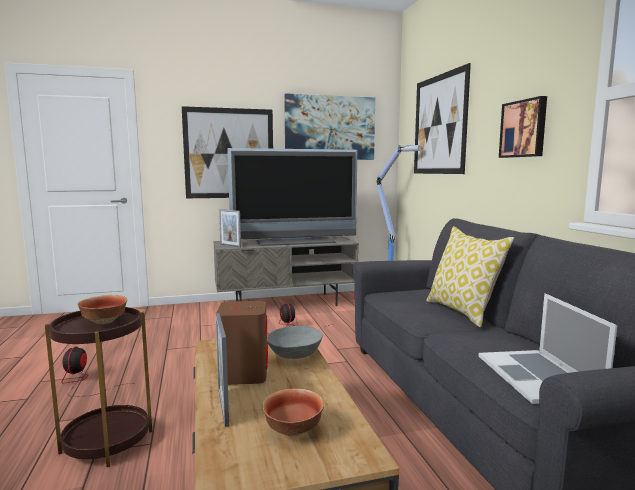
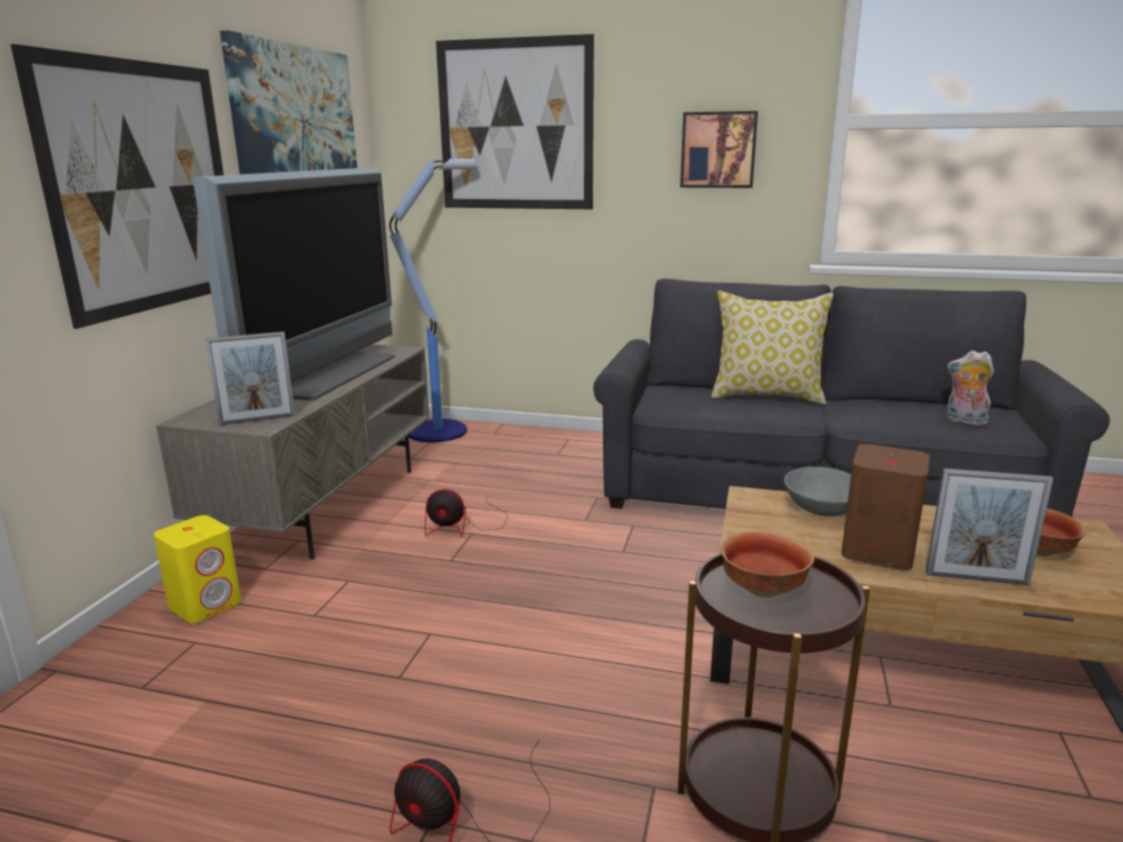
camera: 60 degrees left, 10 degrees up
(196, 310) = (206, 604): none -> yellow speaker
(538, 375) = (964, 421): laptop -> plush toy

